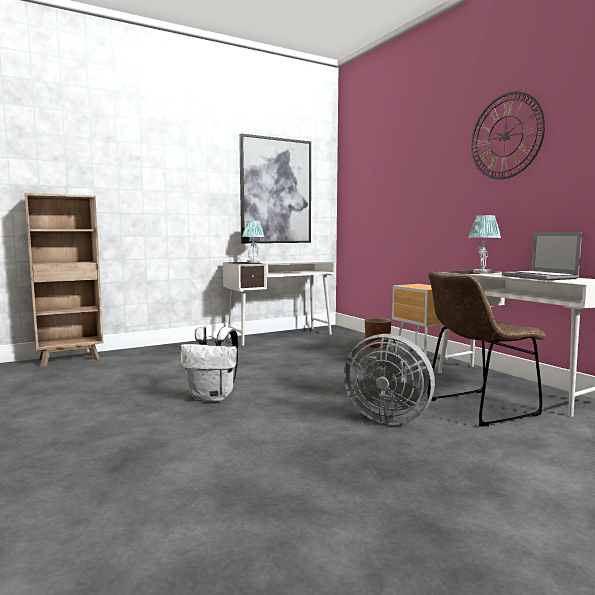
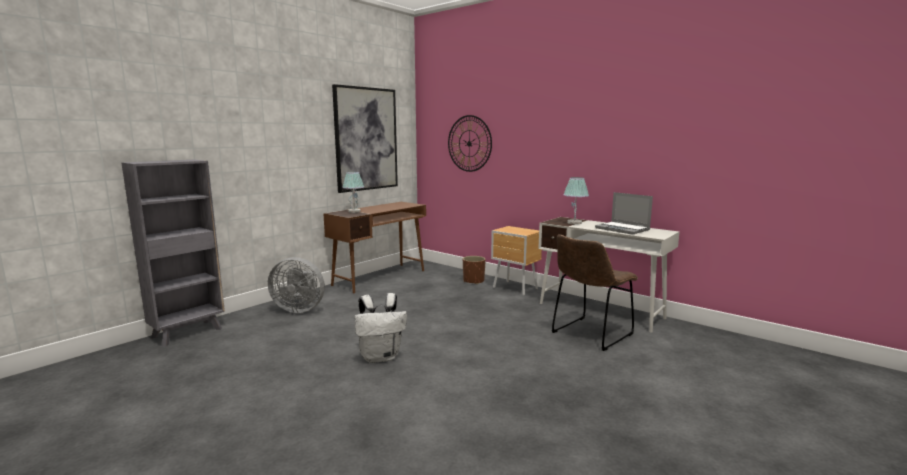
camera: 20 degrees left, 5 degrees up
(71, 359) = (189, 332): brown bookcase -> grey bookcase
(281, 336) = (380, 277): white desk -> brown desk
(386, 418) = (535, 354): grey fan -> grey fan (299, 309)
(505, 136) = (586, 111): wall clock -> wall clock (469, 143)

